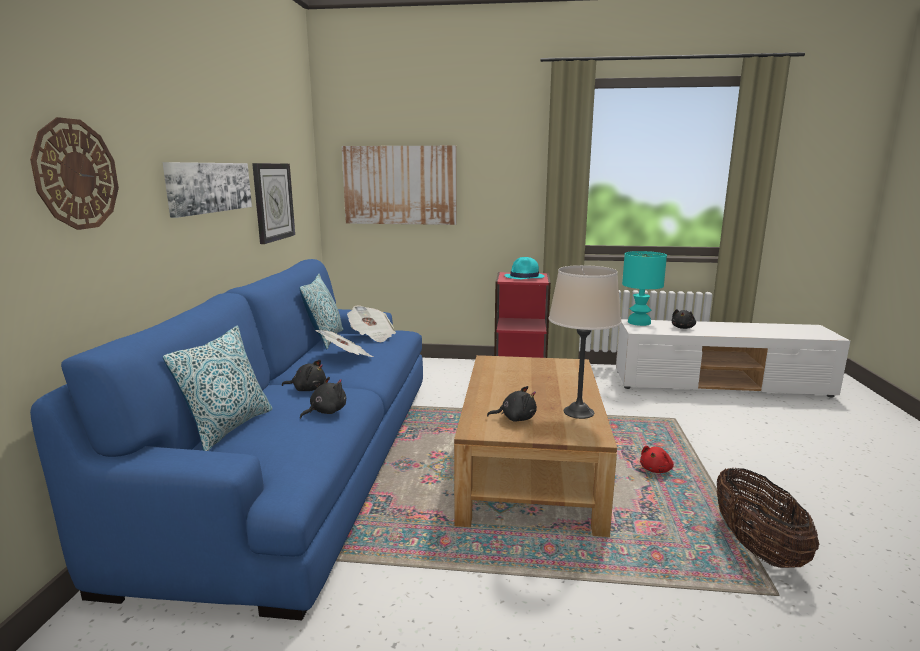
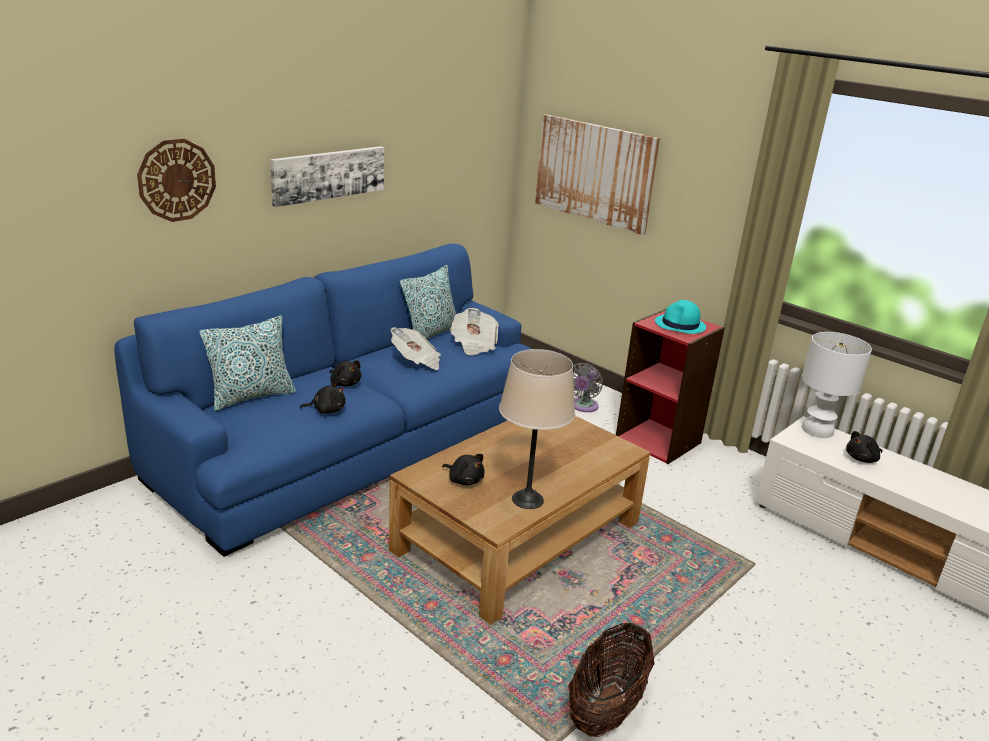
camera: 35 degrees right, 10 degrees up
(273, 202) = (426, 179): wall clock -> none
(445, 374) = (583, 407): none -> grey fan
(639, 322) = (817, 430): turquoise table lamp -> white table lamp
(656, 469) = (635, 599): red plush toy -> none

